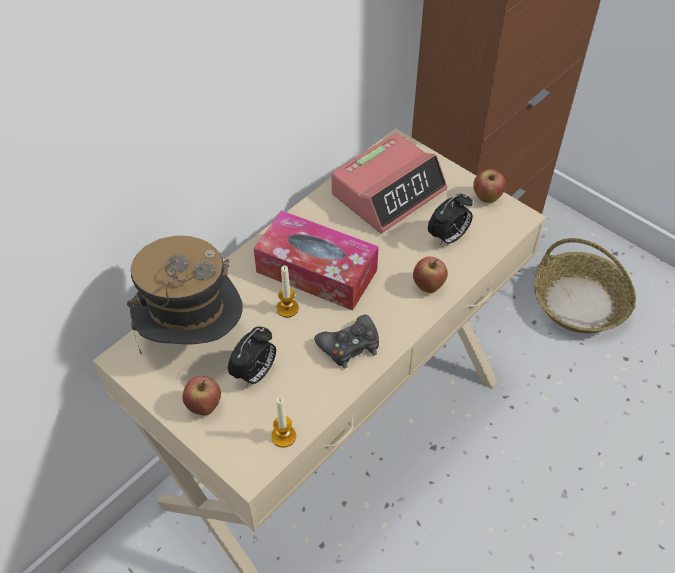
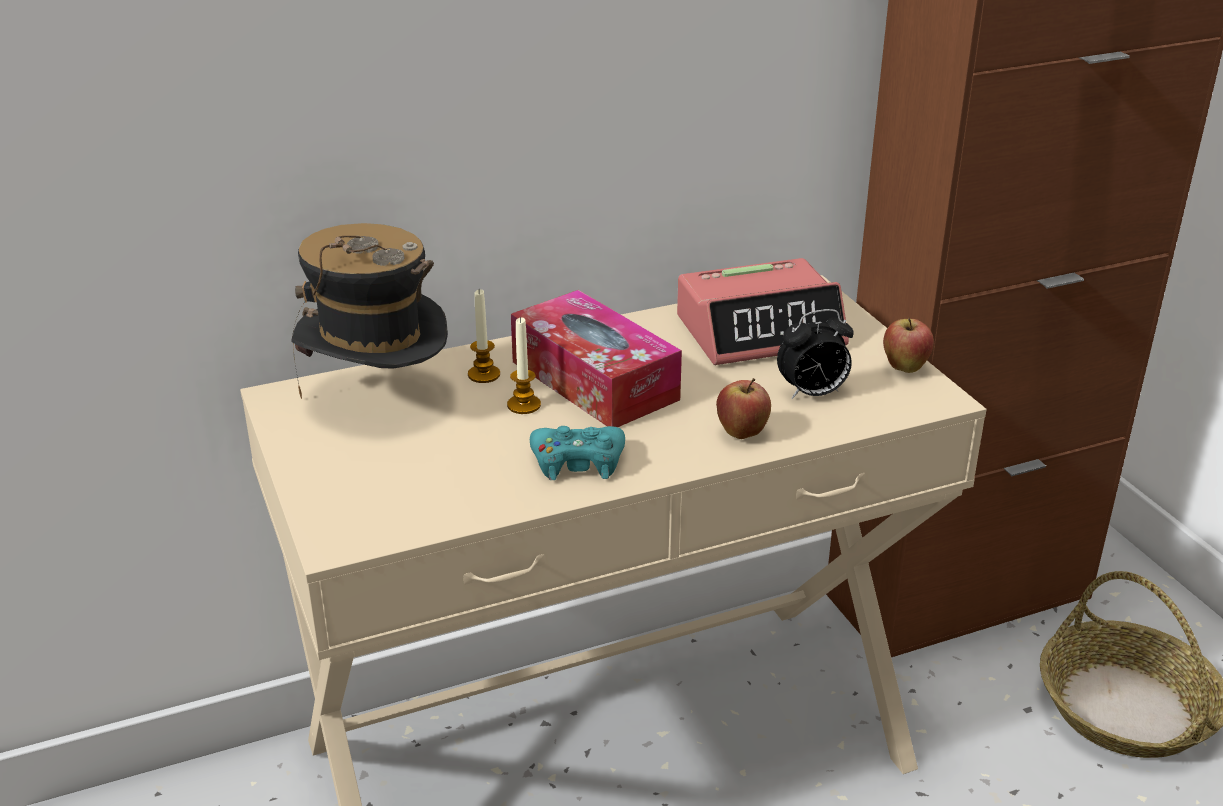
camera: 25 degrees right, 20 degrees down
(204, 406) = (334, 466): apple -> none
(255, 374) = (426, 454): alarm clock -> none
(283, 436) = (410, 524): candle -> candle (484, 375)
(350, 346) = (578, 462): black game controller -> turquoise game controller

